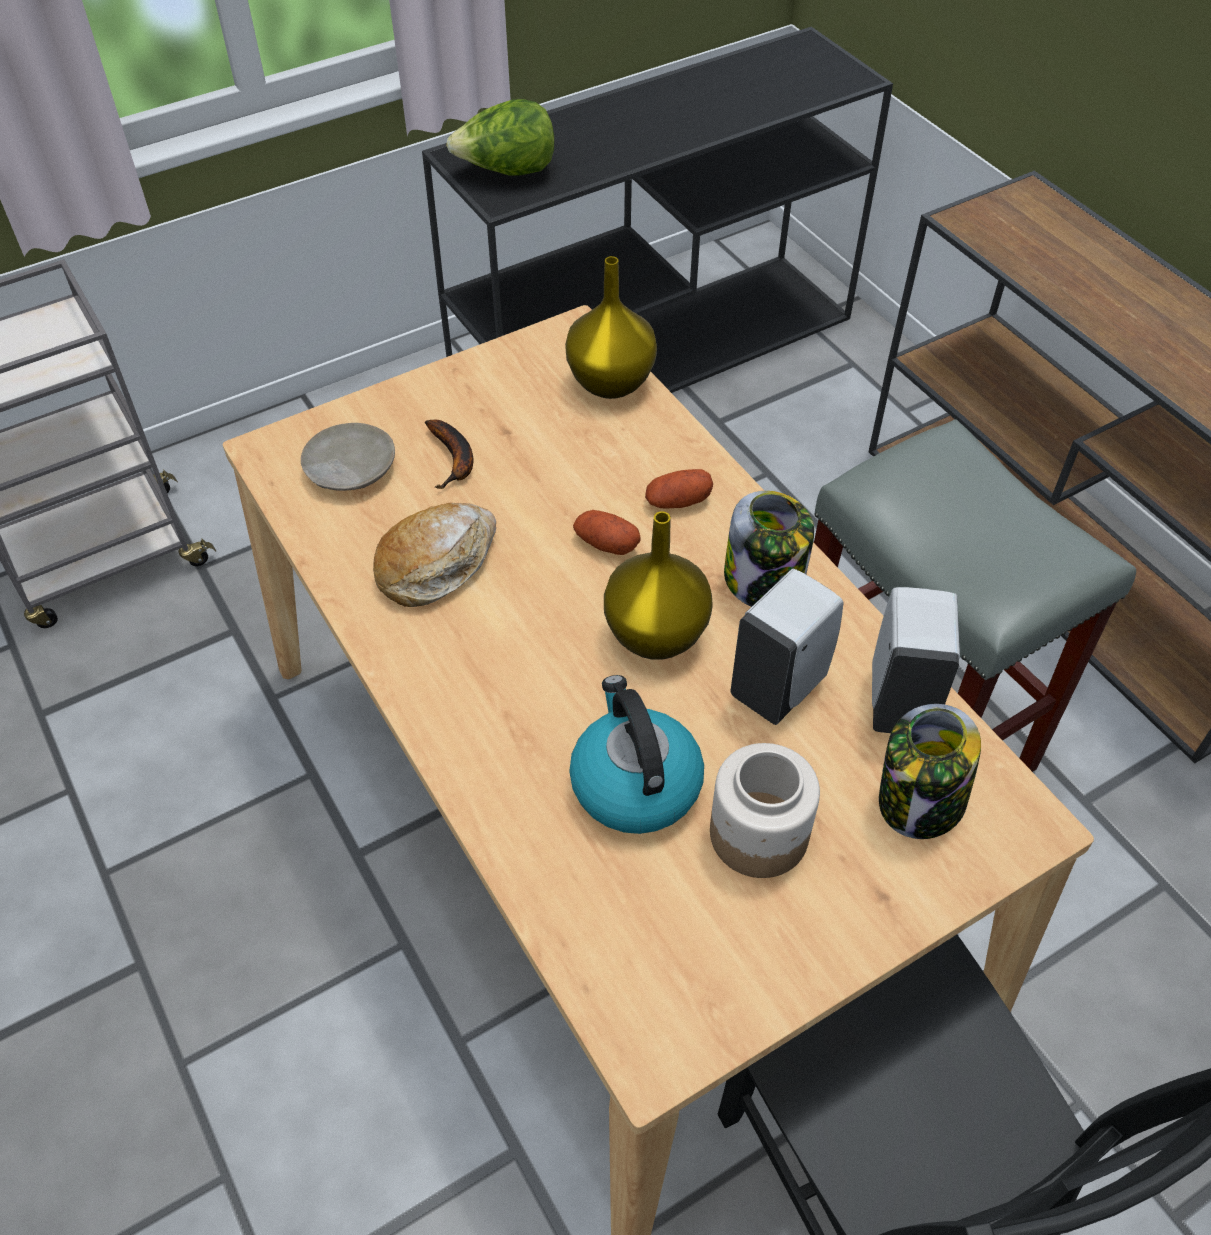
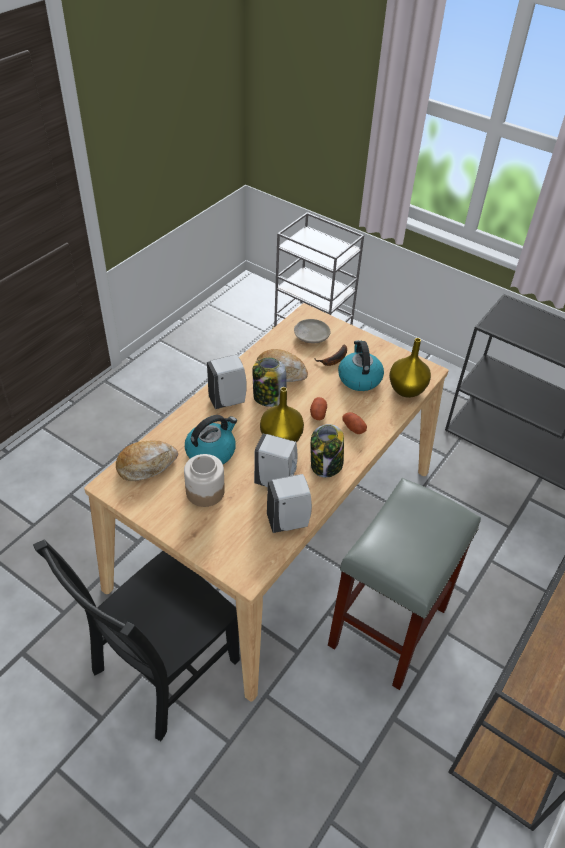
camera: 65 degrees right, 5 degrees down
(476, 695) = (228, 400): none -> white soap dispenser
(507, 172) = (512, 321): lettuce -> none
(535, 439) = (359, 378): none -> kettle
(618, 942) = (146, 465): none -> bread
(919, 802) = (241, 537): jar -> jar (269, 397)

